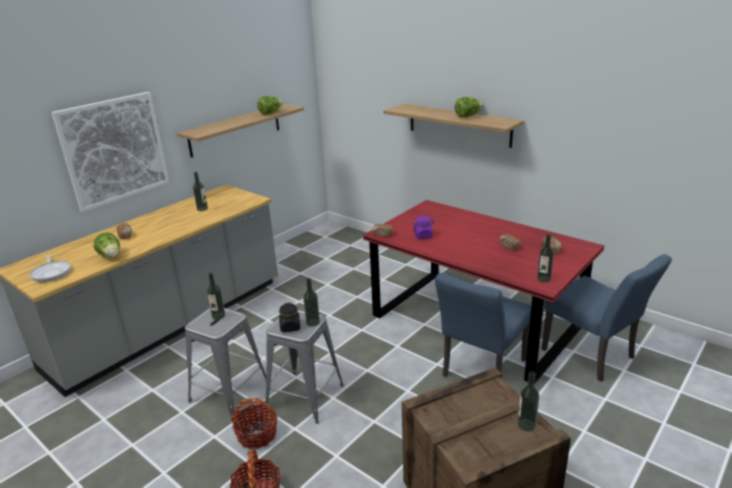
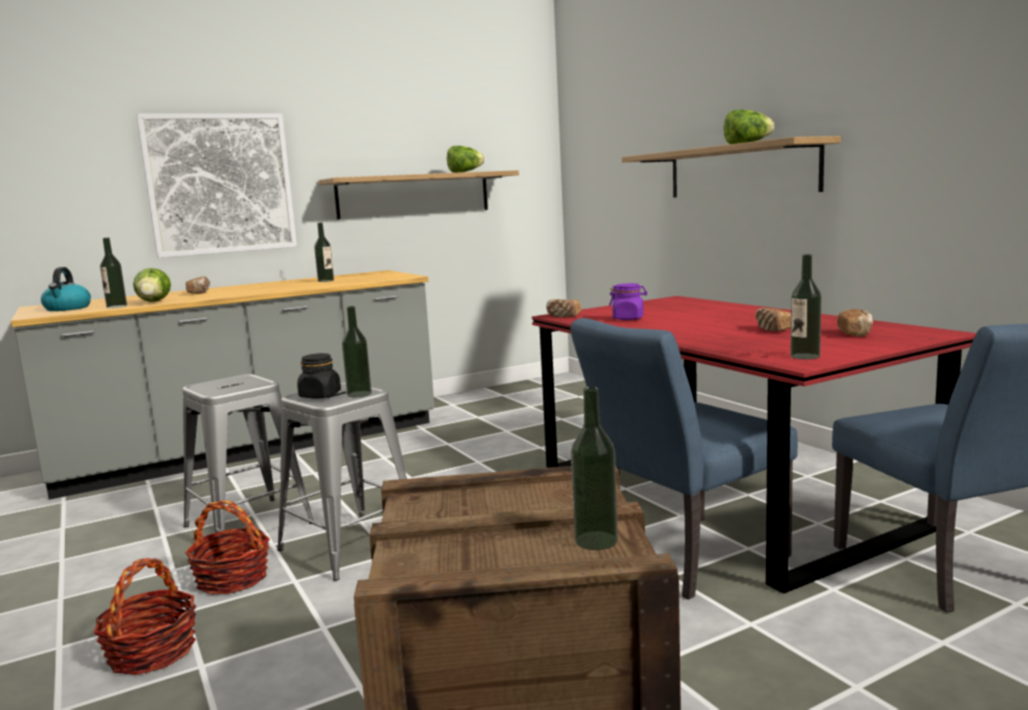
camera: 20 degrees right, 15 degrees down
(51, 272) = (67, 308): frying pan -> kettle
(218, 316) = (240, 381): bottle -> bottle (116, 306)

